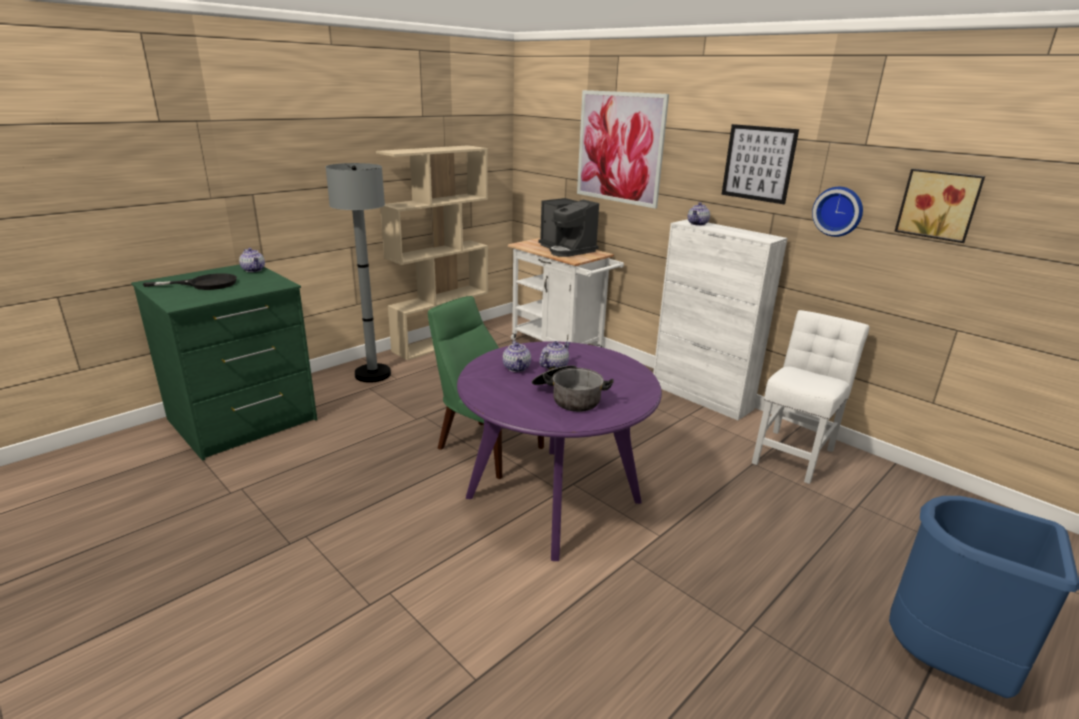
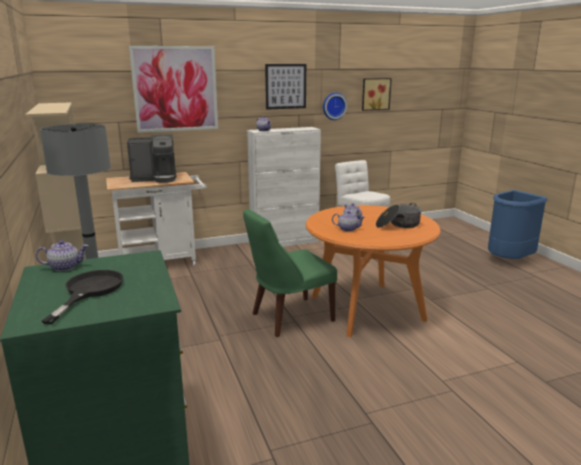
camera: 65 degrees left, 5 degrees down
(553, 499) = (367, 308): purple dining table -> orange dining table

